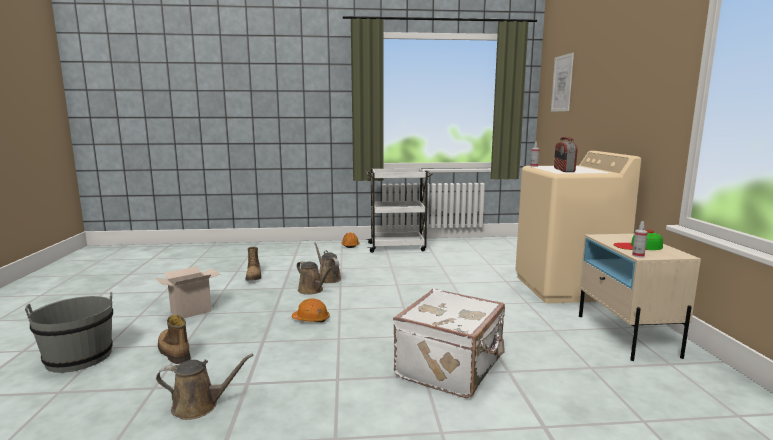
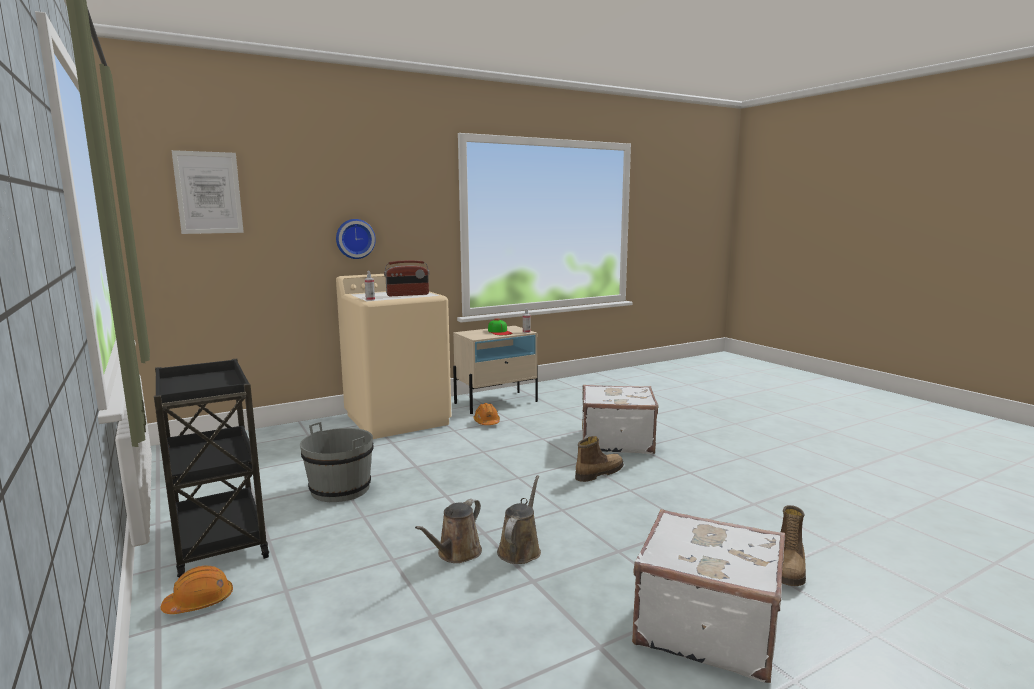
camera: 115 degrees left, 0 degrees up
(79, 357) = (916, 637): grey bucket -> grey bucket (340, 489)
(192, 311) = (706, 626): cardboard box -> white suitcase
(199, 406) = (805, 510): brown watering can -> none
(254, 277) = (504, 644): boot -> boot (598, 473)
(311, 319) = (609, 517): orange hard hat -> orange hard hat (486, 422)
(398, 247) = (219, 539): white cart -> black cart
(613, 117) = (355, 238): none -> wall clock

